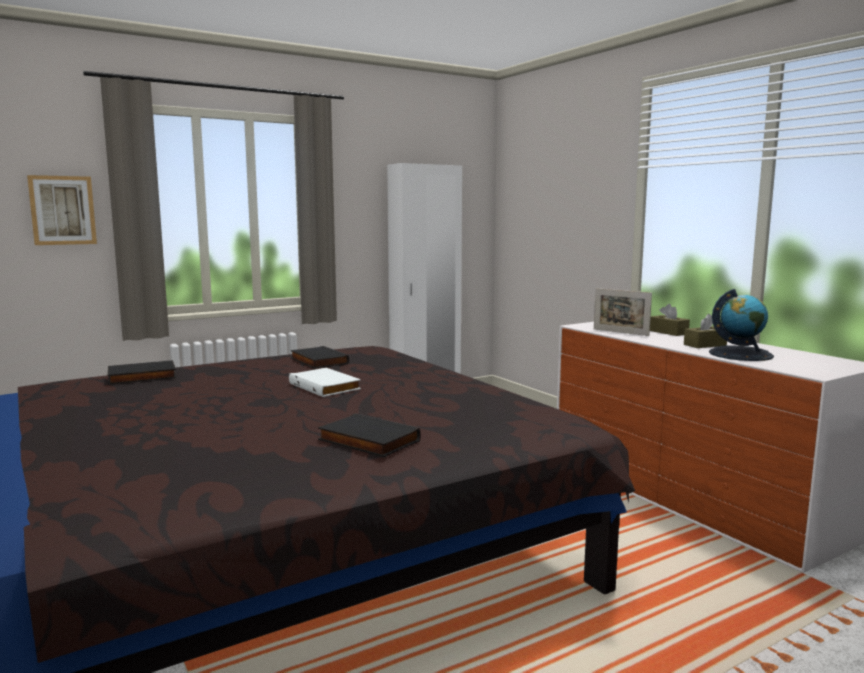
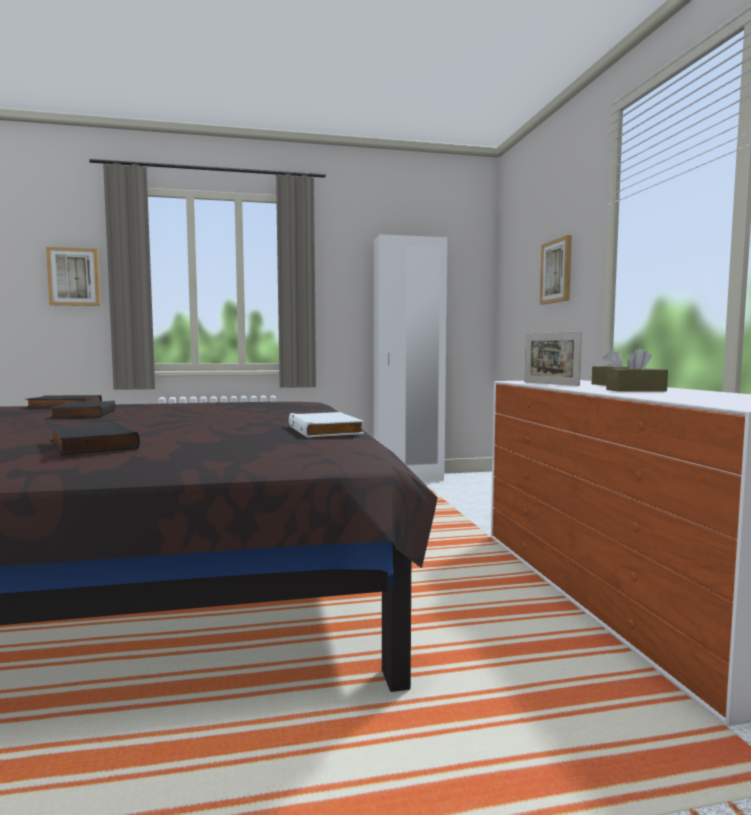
camera: 20 degrees right, 5 degrees down
(317, 361) = (229, 405): black book -> black book (83, 414)
(326, 386) = (184, 415): white book -> white book (326, 430)
(577, 211) = (557, 271): none -> picture
(740, 354) = (668, 395): globe -> none

